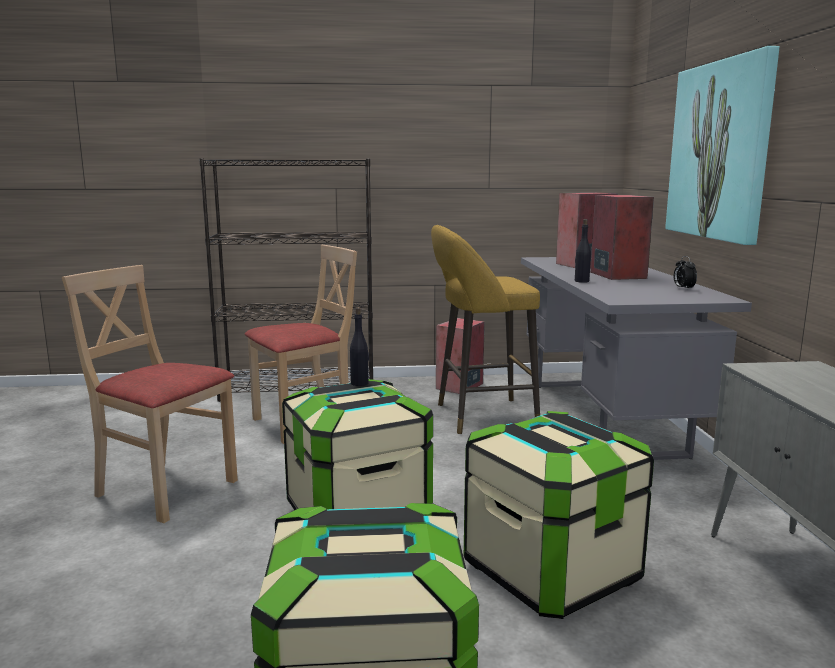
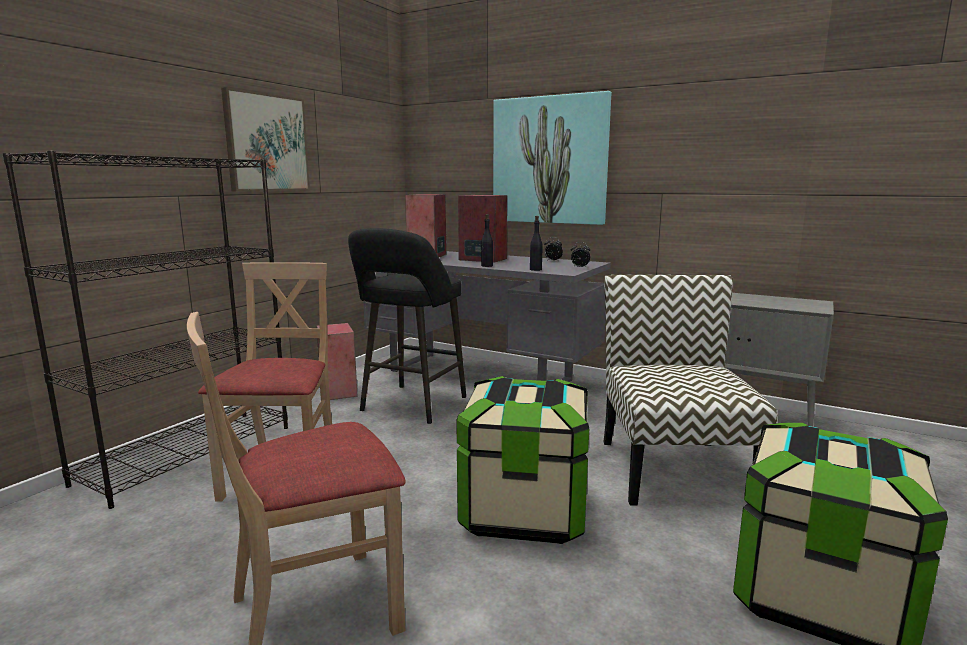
camera: 55 degrees left, 0 degrees up
(360, 383) = (499, 383): black bottle -> black bottle (535, 269)
(425, 142) = (266, 143): none -> picture
(480, 416) = (411, 406): yellow stool -> black stool
(551, 572) = (672, 469): storage box -> chair
(666, 300) = (579, 268): none -> alarm clock

